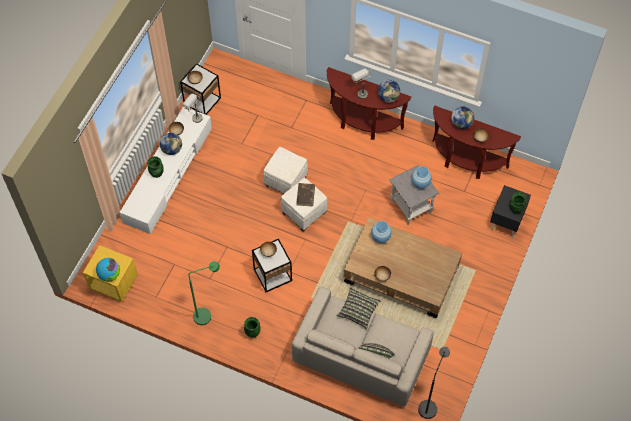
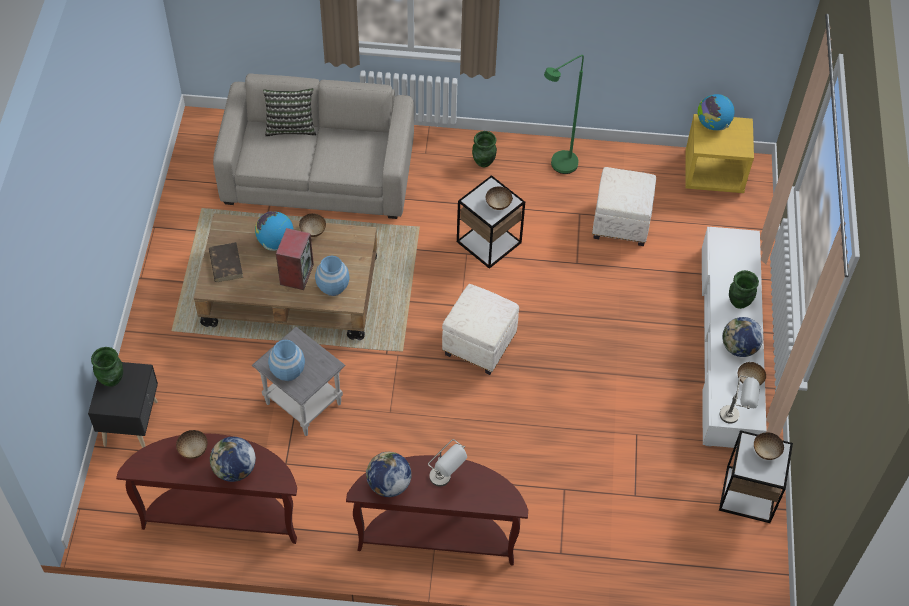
camera: 160 degrees right, 5 degrees down
(286, 181) = (530, 389): white ottoman -> white ottoman (620, 224)
(305, 195) = (478, 313): brown book -> brown book (226, 263)
(358, 311) = (334, 175): pillow -> none
(399, 251) = (296, 274): none -> speaker
(406, 275) = (276, 242): none -> globe
(429, 405) = (205, 139): black floor lamp -> none

